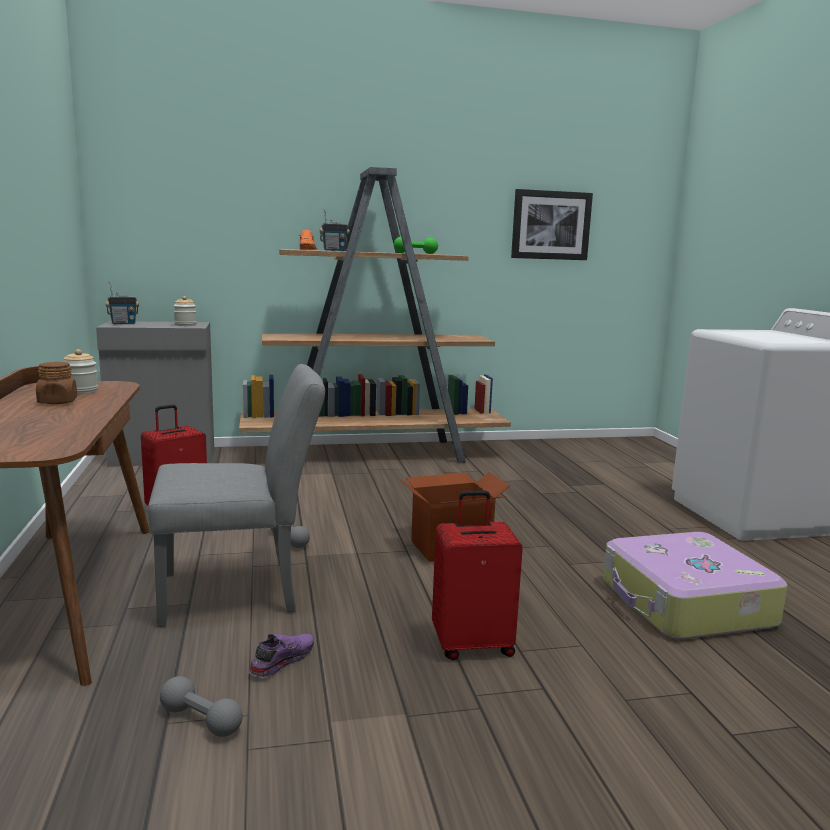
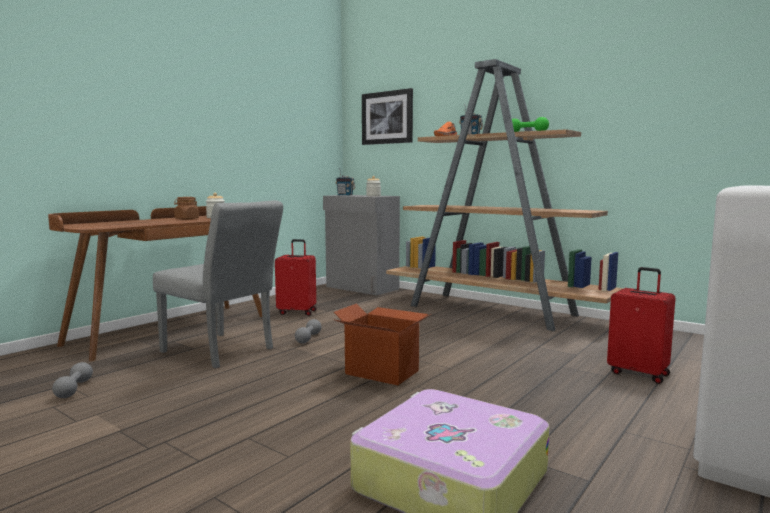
camera: 50 degrees right, 5 degrees down
(281, 660) = (153, 383): purple shoe -> none
(472, 644) = (236, 421): red suitcase -> red suitcase (639, 373)
(551, 225) = (704, 91): picture -> picture (387, 117)

